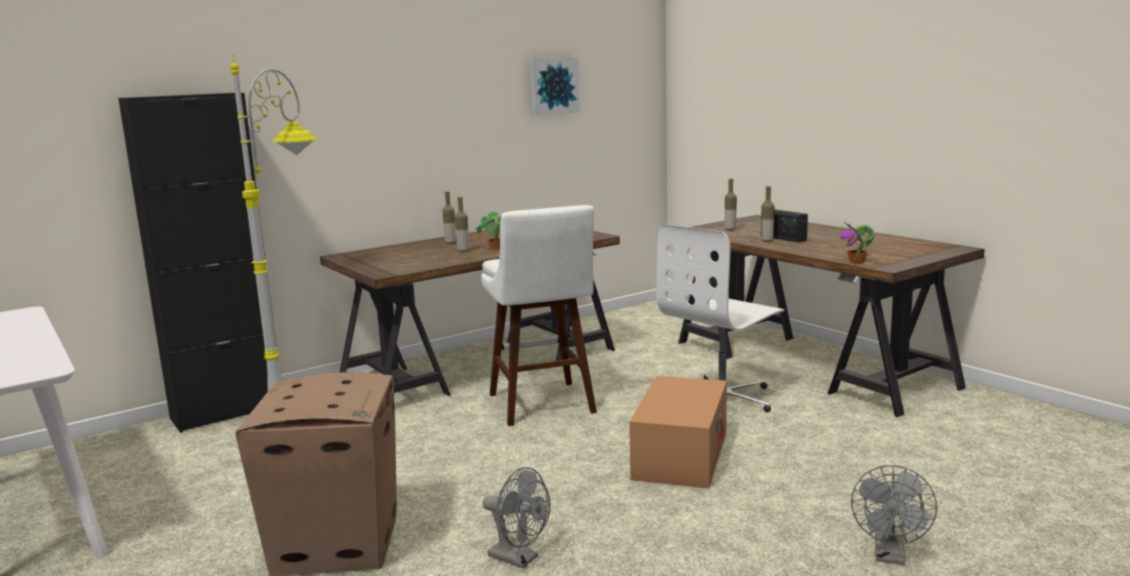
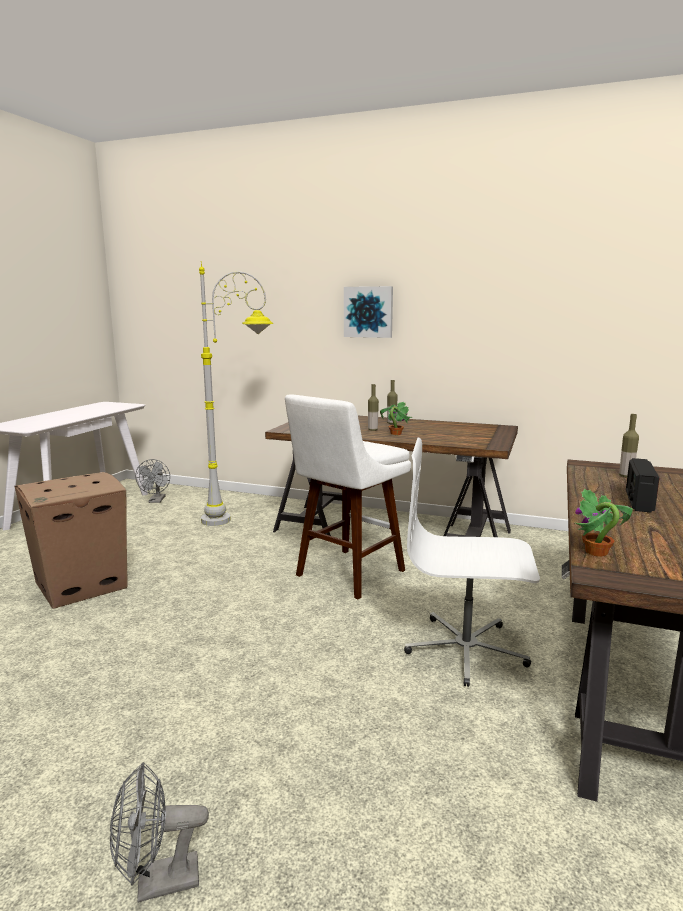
camera: 55 degrees right, 0 degrees up
(227, 412) = (235, 498): black cabinet -> none
(519, 558) = (81, 651): grey fan -> grey fan (156, 501)
(553, 85) = (548, 295): picture -> picture (368, 312)
(680, 455) = (308, 665): cardboard box -> none
(767, 241) = (607, 497): bottle -> none

